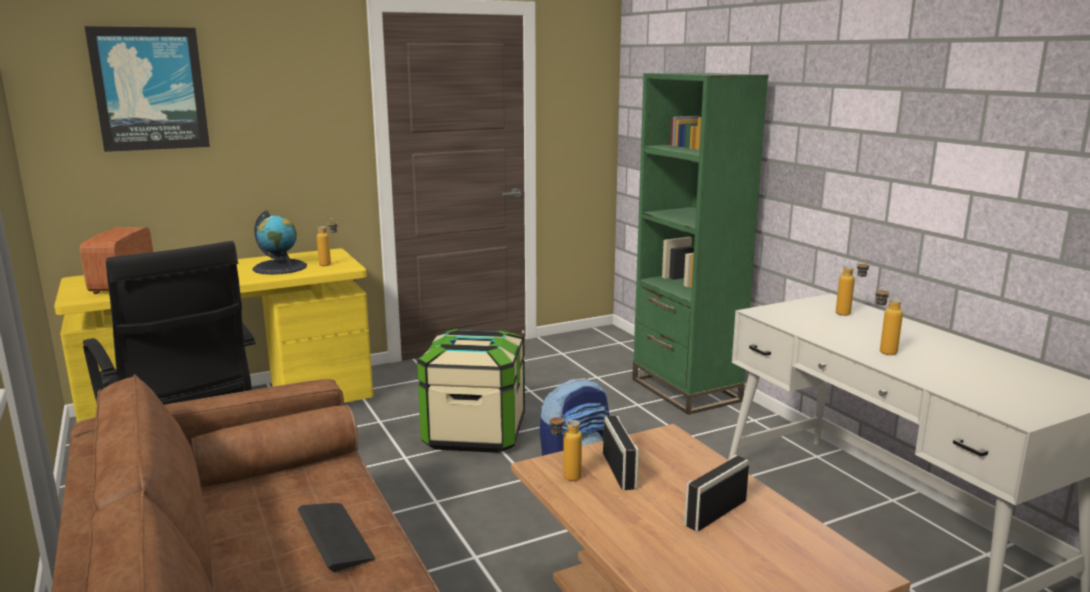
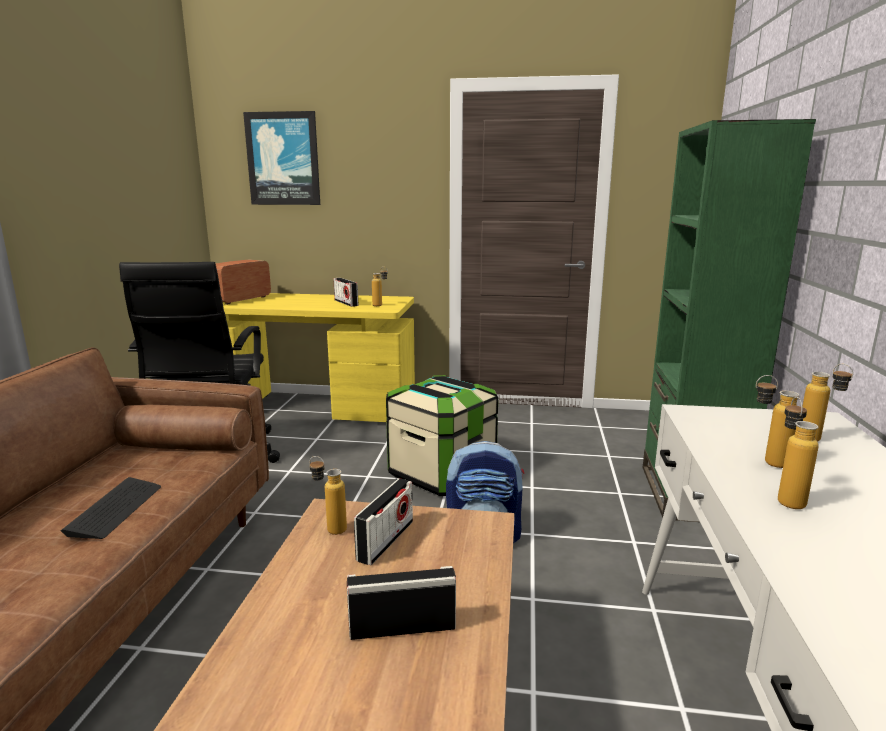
camera: 35 degrees right, 0 degrees up
(280, 267) = (346, 303): globe -> radio
(845, 333) = (766, 462): none -> bottle

